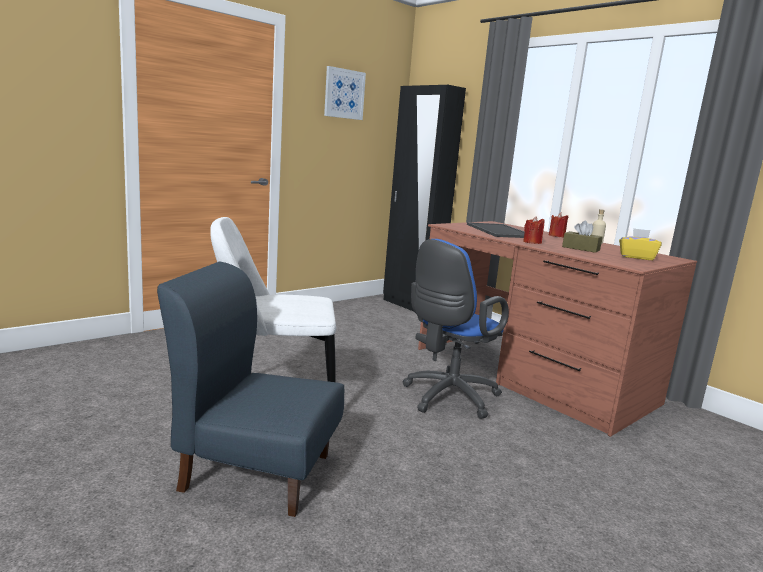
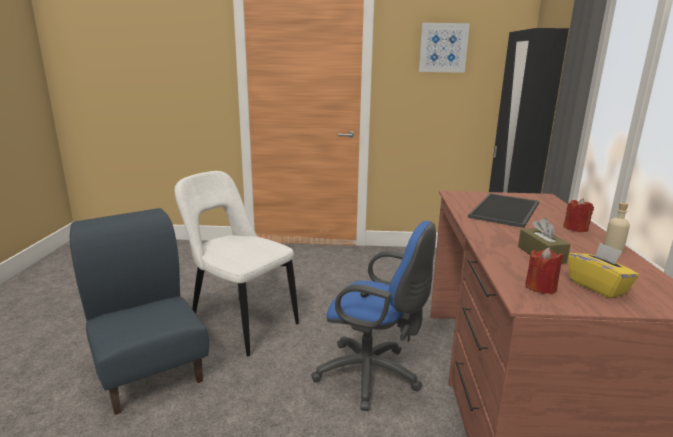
camera: 45 degrees right, 5 degrees up
(447, 398) = (372, 376): blue office chair -> blue office chair turned 150 degrees counterclockwise
(532, 242) = (492, 233): red candle -> red candle (540, 287)

